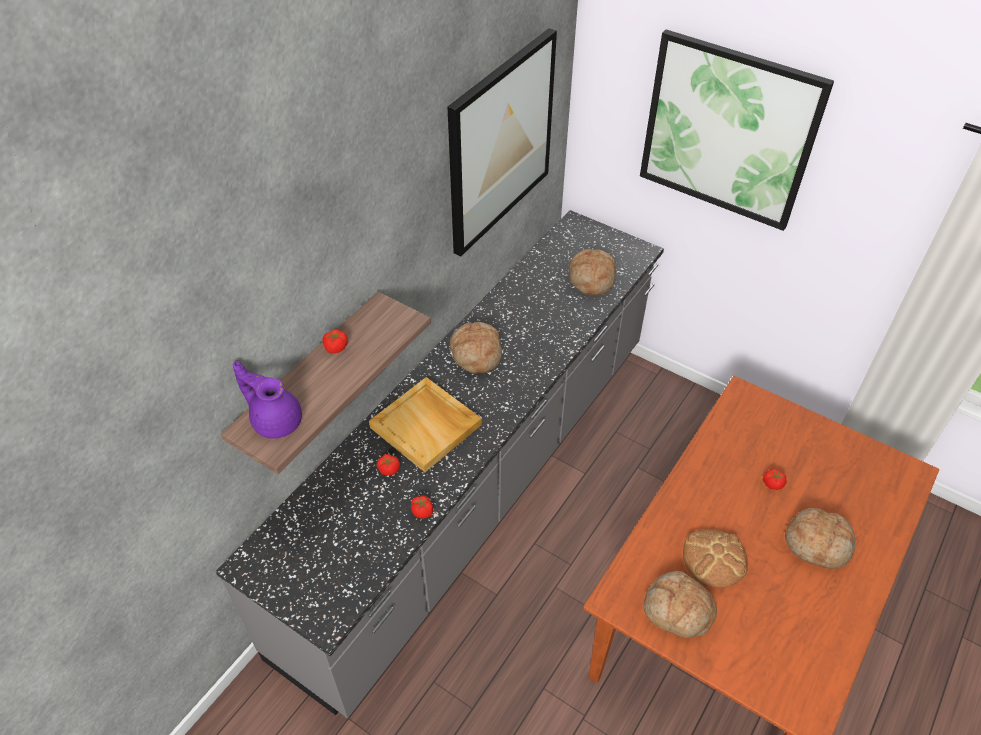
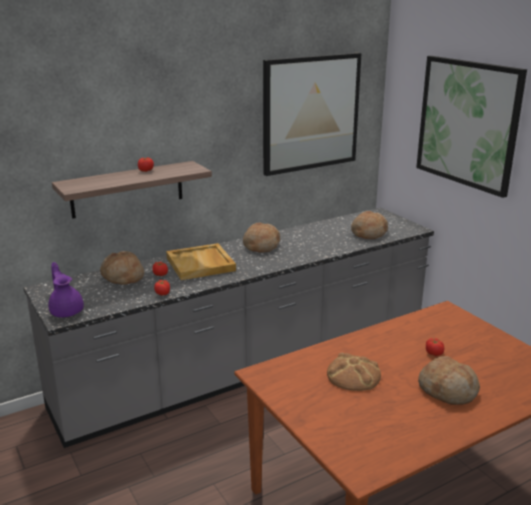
camera: 25 degrees right, 25 degrees down
(275, 420) = (84, 183): purple teapot -> purple teapot (66, 311)
(677, 610) = (301, 391): bread -> bread (123, 277)

